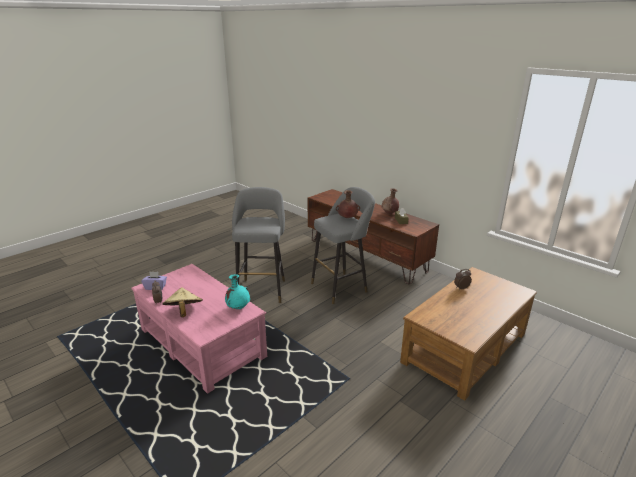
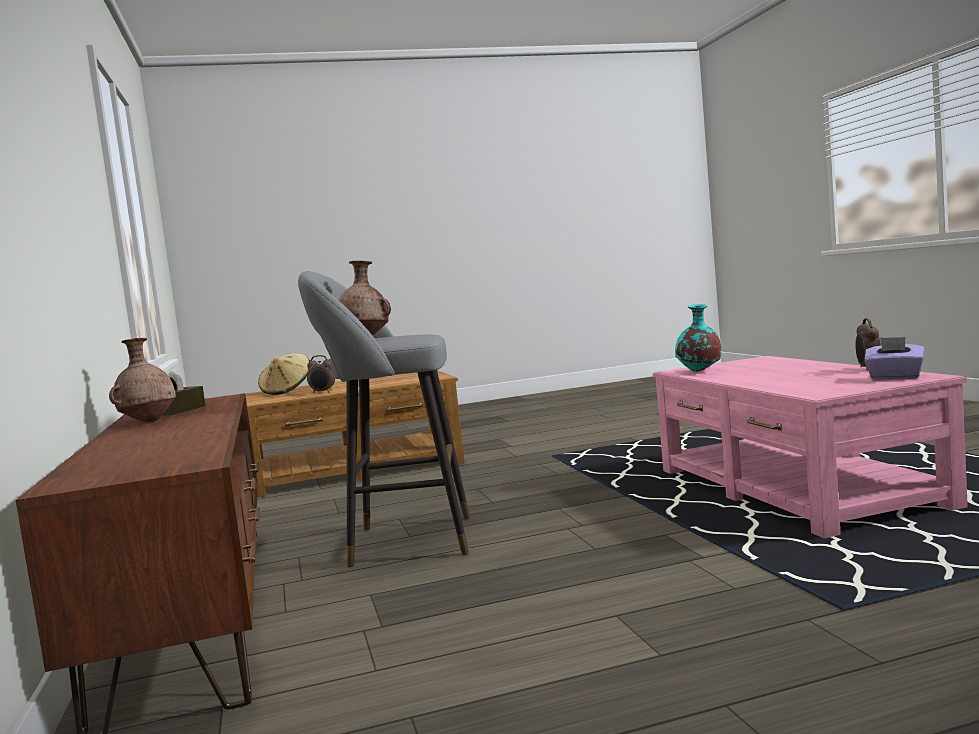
camera: 150 degrees left, 20 degrees down
(184, 312) = (805, 365): beige hat -> beige hat (287, 391)
(262, 289) = (615, 555): grey stool -> none

